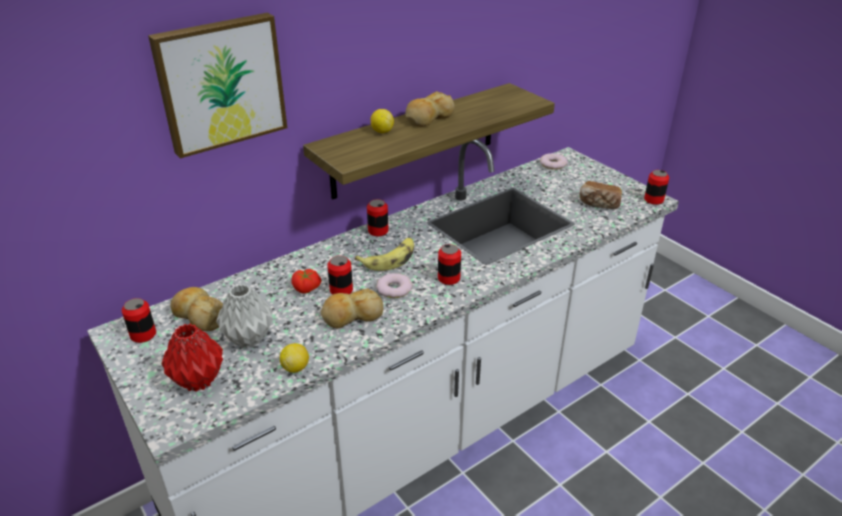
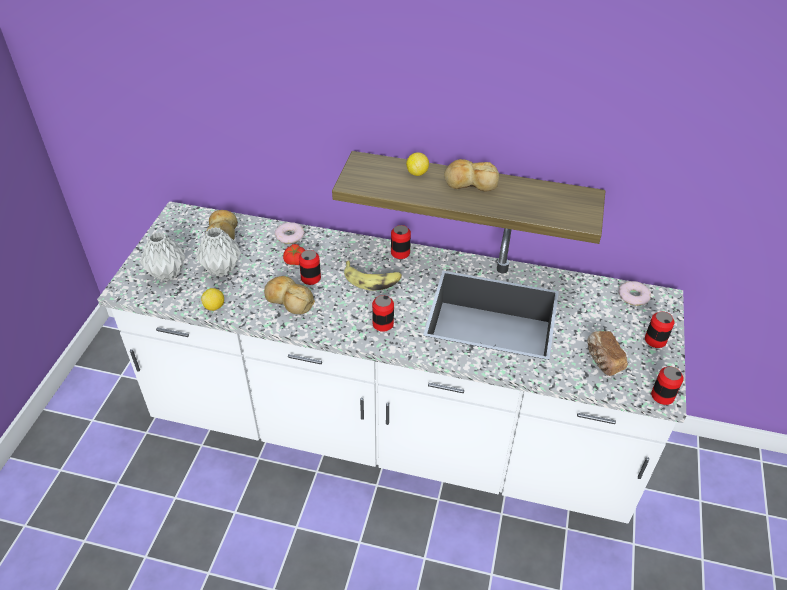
camera: 50 degrees right, 10 degrees up
(143, 335) = (184, 224): can -> can (655, 340)
(197, 381) = (166, 273): red vase -> grey vase
(220, 83) = (283, 76): picture -> none
(394, 289) = (339, 303): donut -> donut (289, 235)

